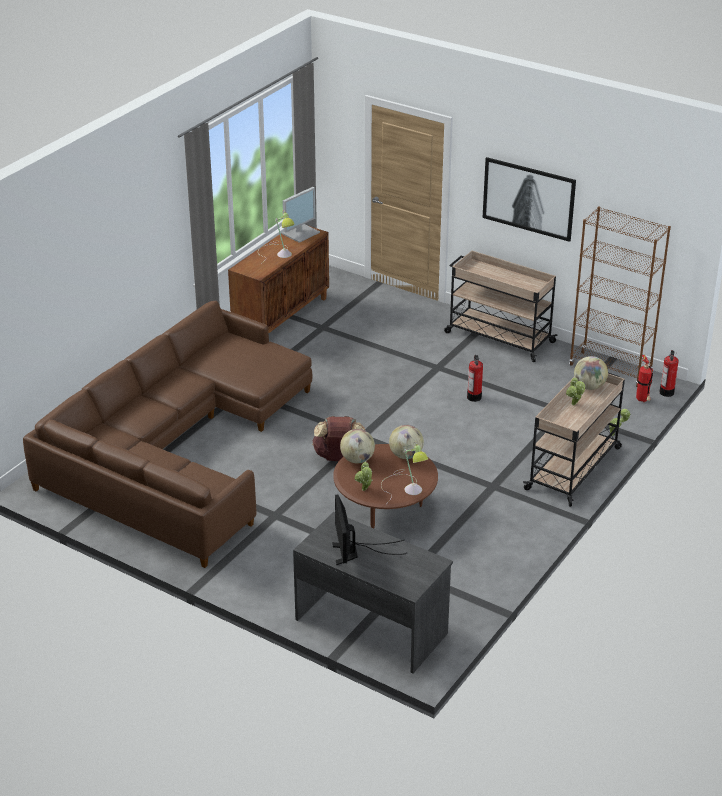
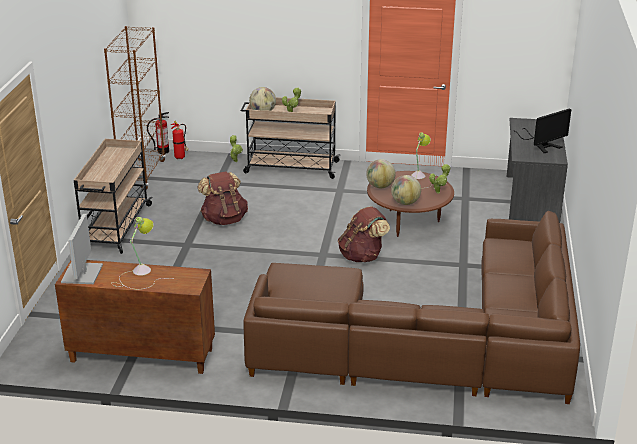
camera: 115 degrees left, 5 degrees down
(300, 232) = (82, 274): monitor -> monitor turned 105 degrees counterclockwise
(474, 397) = (224, 219): fire extinguisher -> brown backpack
(529, 198) = (75, 89): picture -> none

